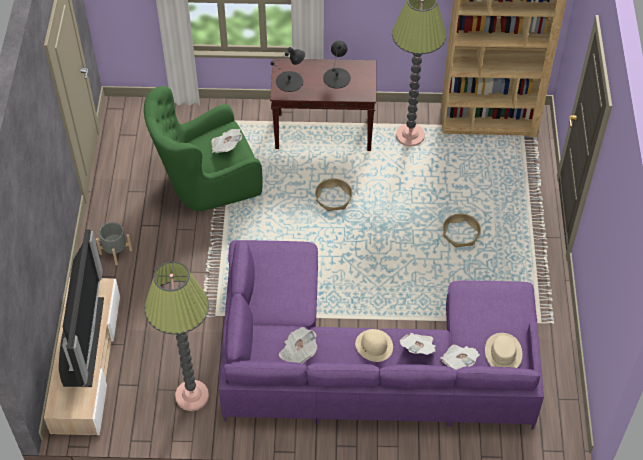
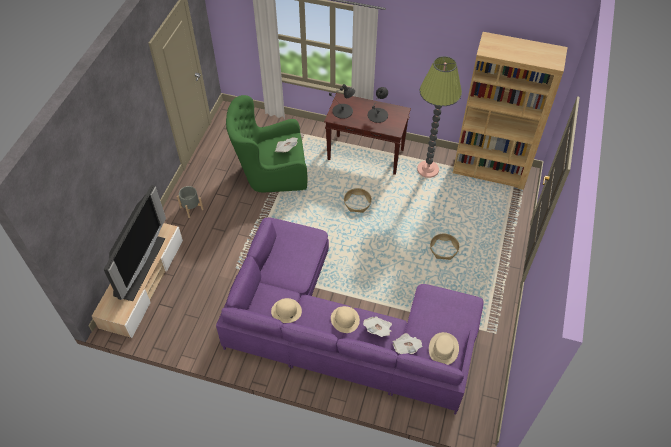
camera: 15 degrees right, 0 degrees up
(192, 396) = (207, 324): floor lamp -> none
(298, 352) = (286, 311): newspaper -> beige hat

